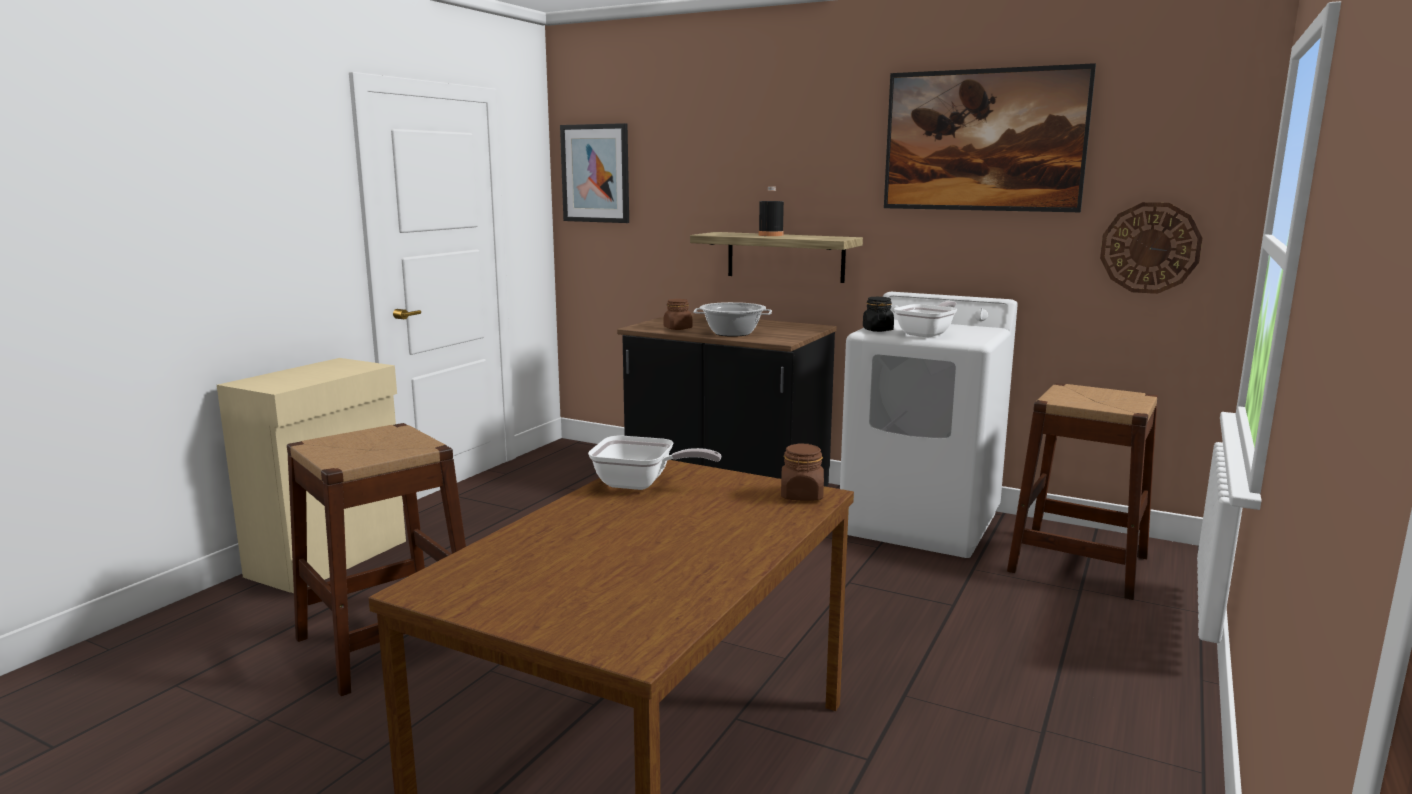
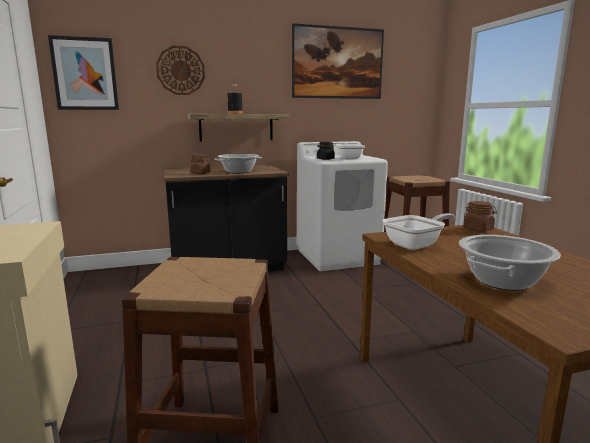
camera: 45 degrees left, 0 degrees up
(561, 543) = (502, 280): none -> cooking pot
(1150, 248) = (405, 114): wall clock -> wall clock (180, 70)

